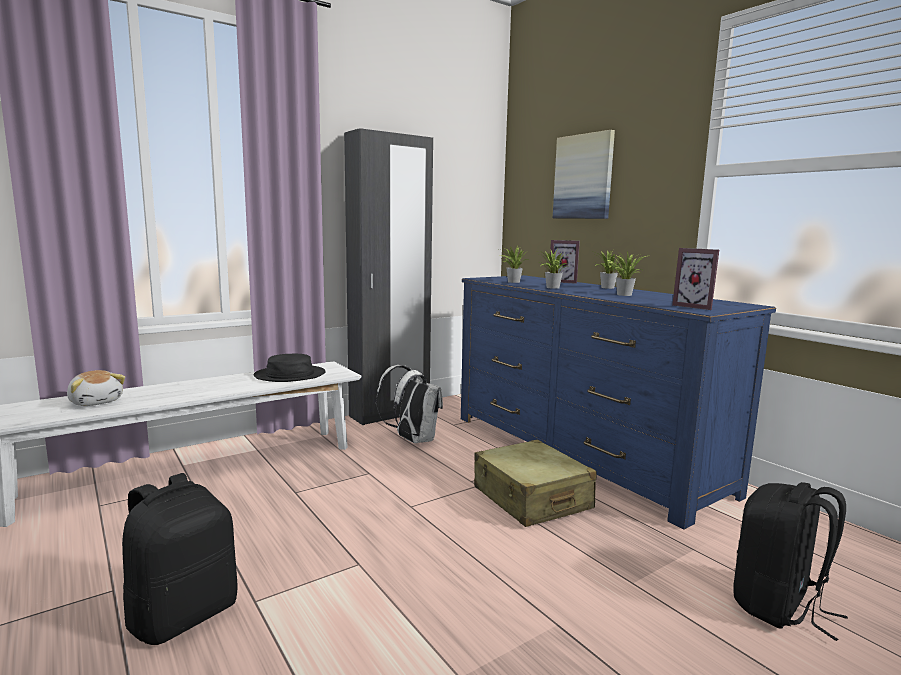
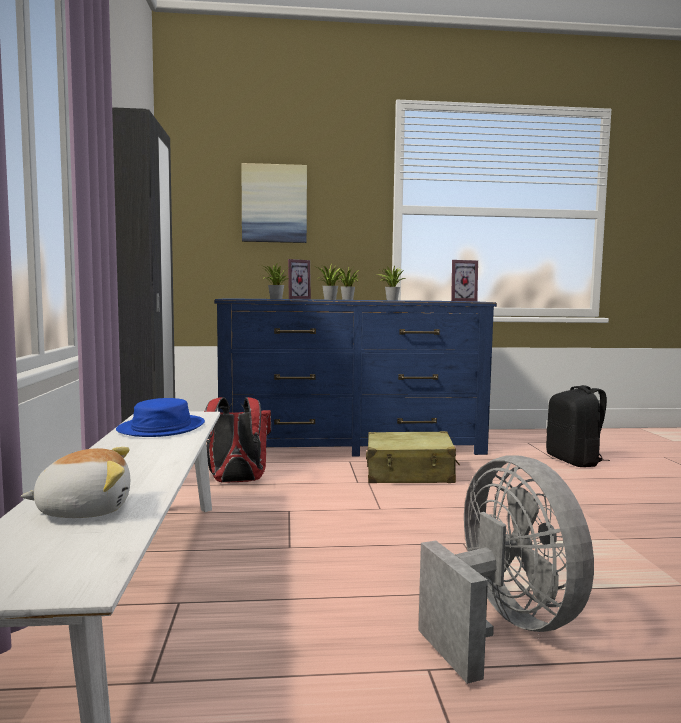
camera: 60 degrees left, 5 degrees down
(184, 614) = (502, 627): black backpack -> grey fan
(290, 375) = (161, 428): black hat -> blue hat
(412, 440) = (236, 482): white backpack -> red backpack

